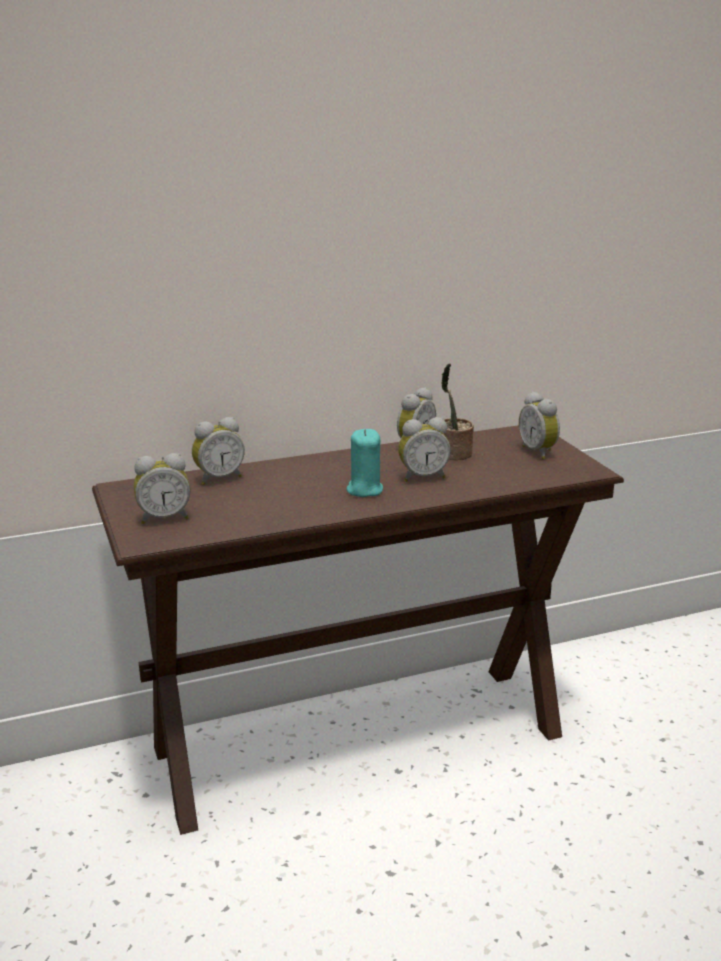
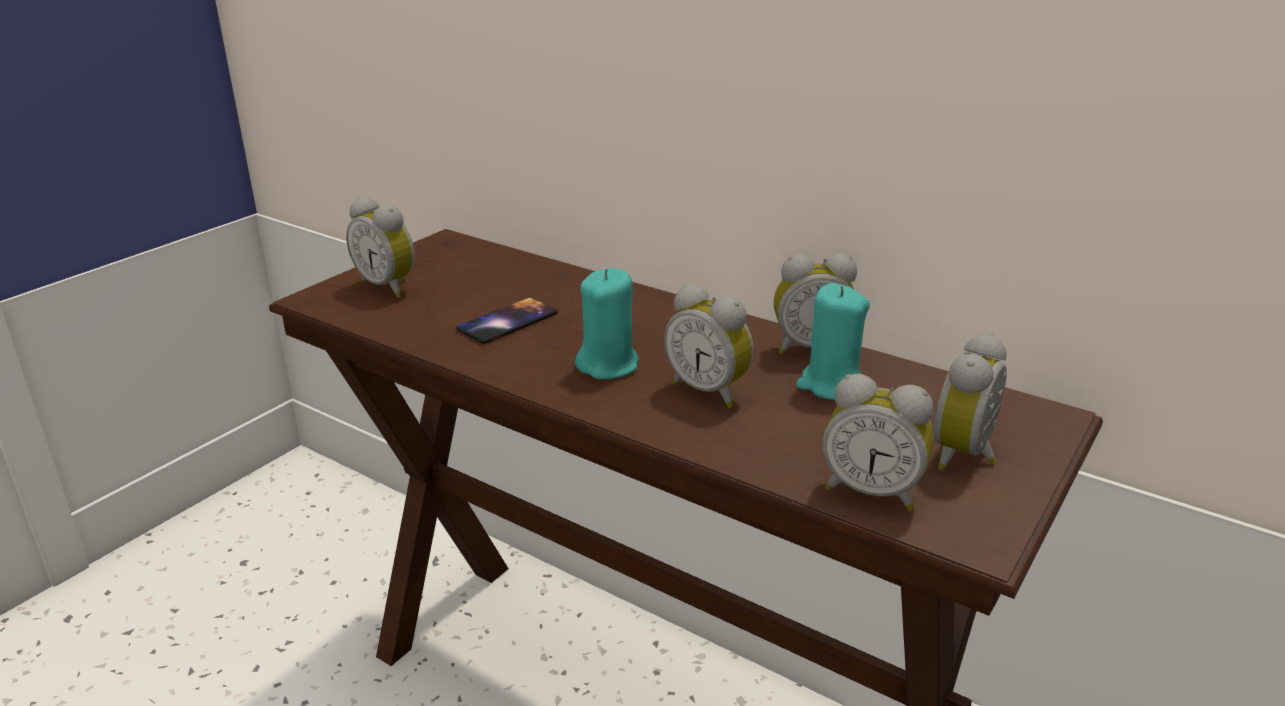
camera: 55 degrees right, 5 degrees up
(218, 478) = (530, 274): alarm clock -> alarm clock (872, 491)
(273, 499) = (507, 321): none -> phone
(452, 454) = (830, 385): potted plant -> turquoise candle

